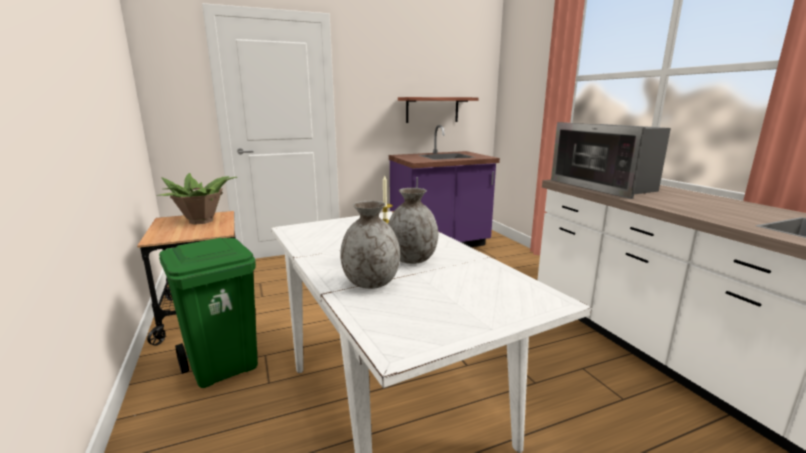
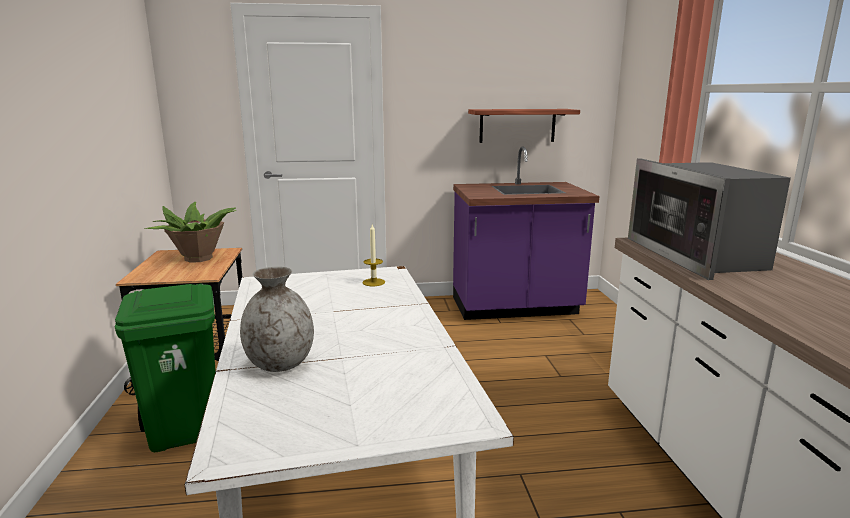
camera: 15 degrees right, 0 degrees up
(412, 260) = (355, 338): grey vase -> none

